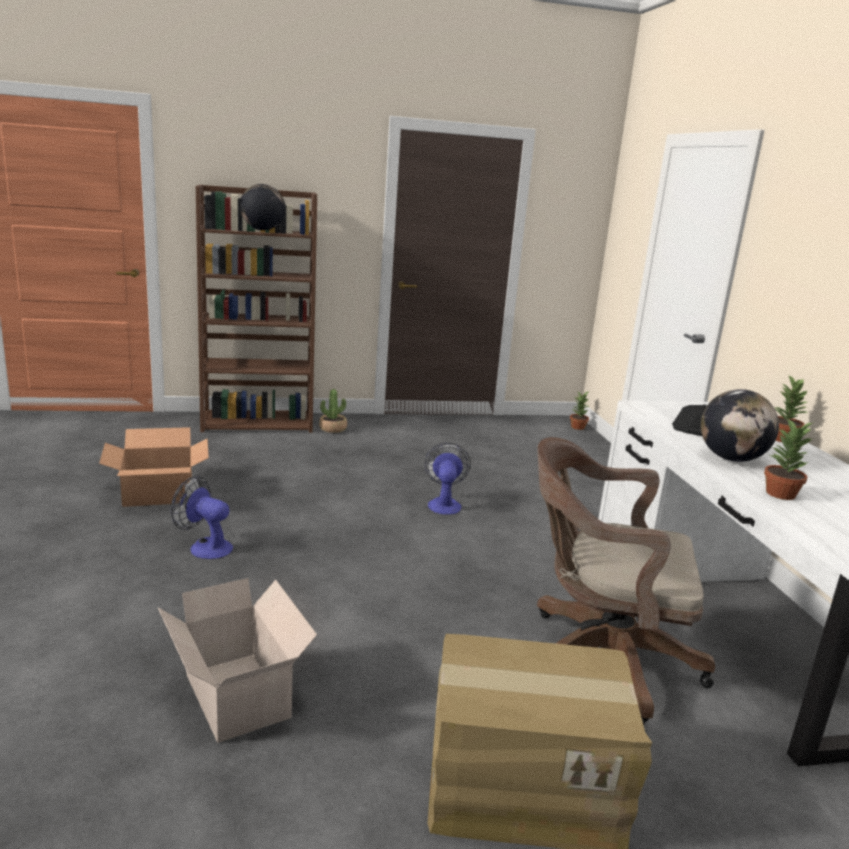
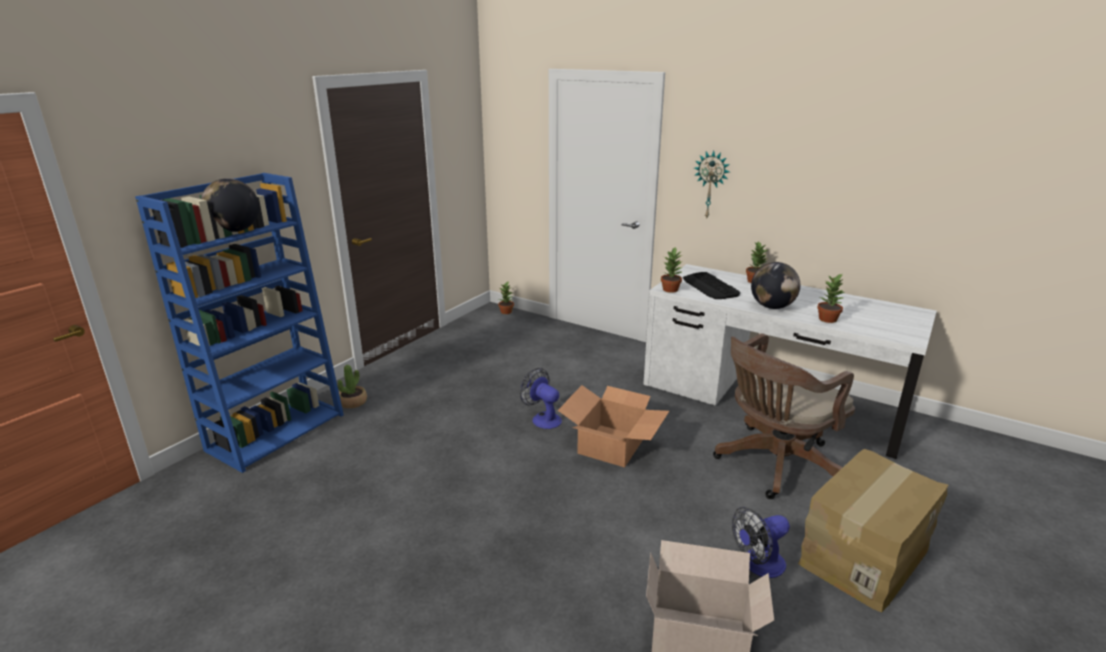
camera: 45 degrees left, 5 degrees up
(158, 493) = (335, 552): cardboard box -> cardboard box (612, 445)
(205, 547) = (471, 565): fan -> fan (758, 565)
(259, 422) = (277, 431): brown bookcase -> blue bookcase
(643, 407) = (671, 289): none -> potted plant
(779, 290) = (711, 184): none -> wall clock

